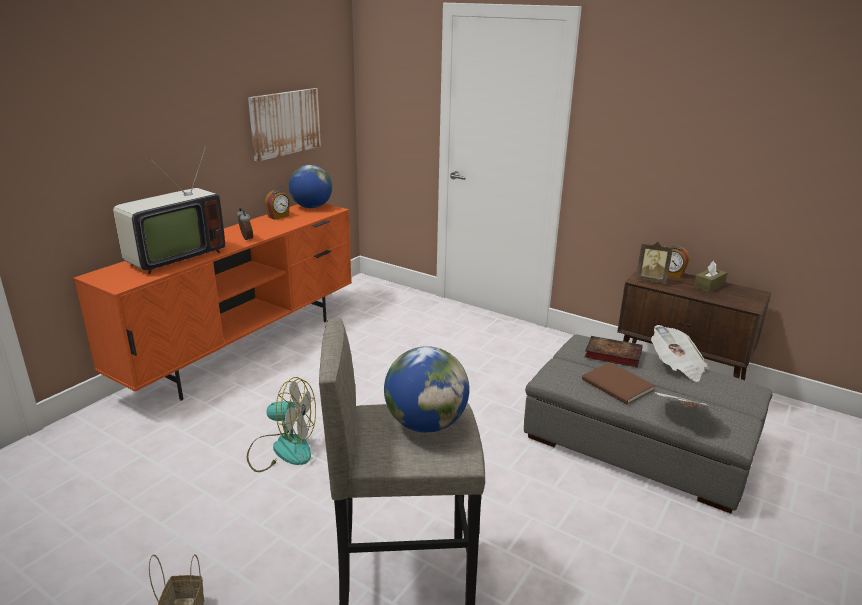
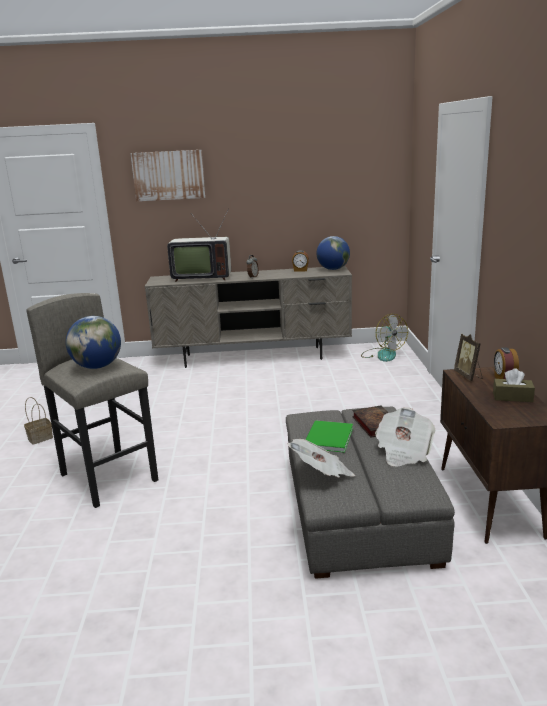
camera: 55 degrees right, 5 degrees down
(245, 349) = (254, 357): orange tv stand -> beige tv stand
(282, 449) = (177, 405): fan -> fan (382, 354)
(285, 123) = (326, 203): picture -> picture (168, 175)
(618, 386) = (327, 438): brown book -> green book

